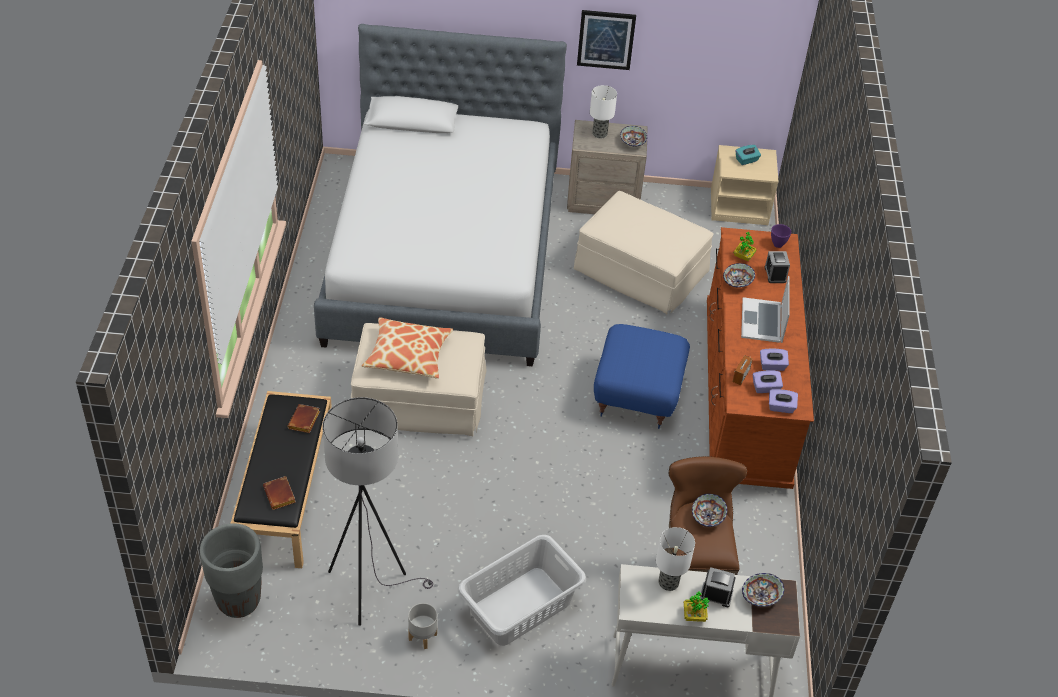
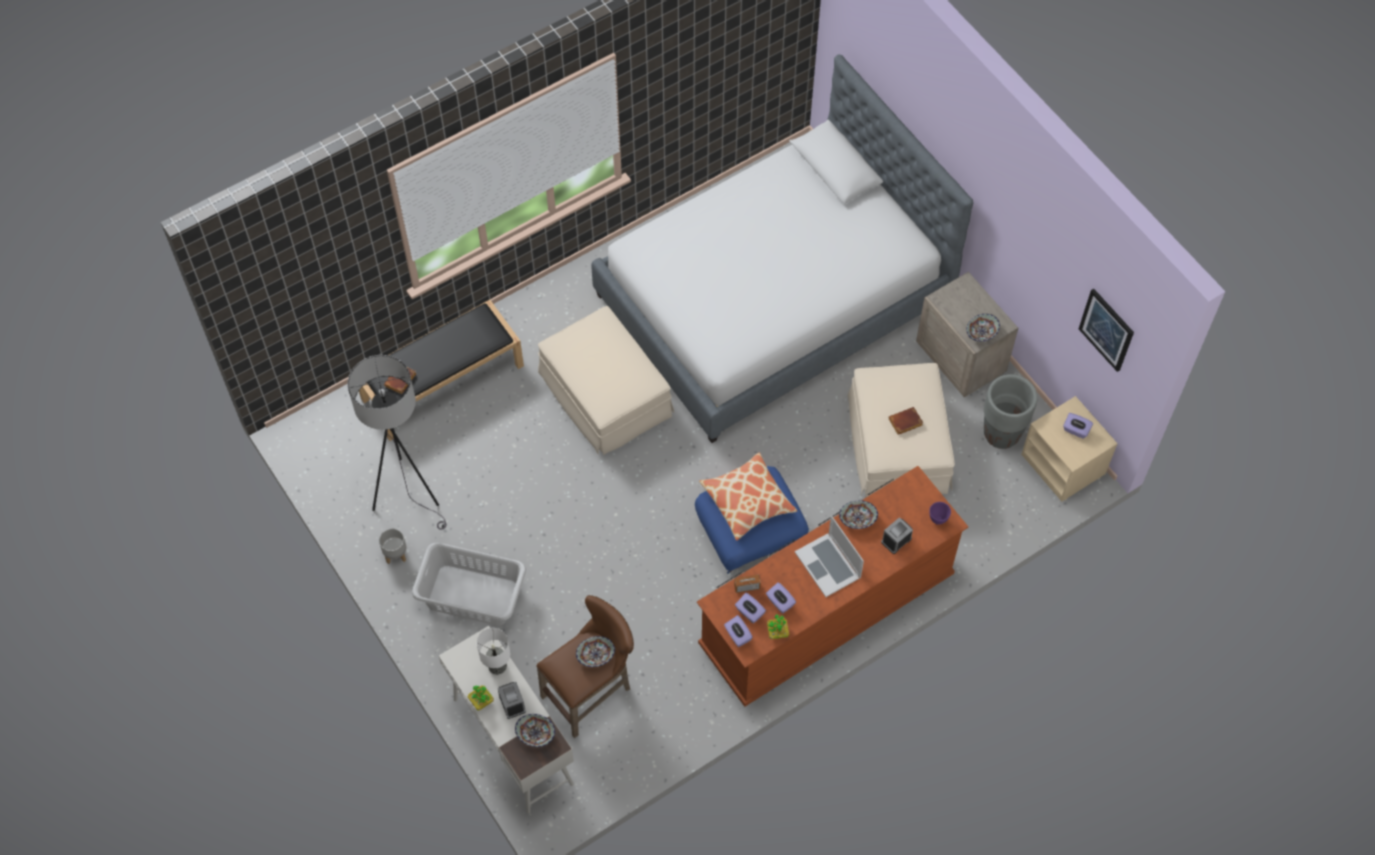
camera: 55 degrees right, 15 degrees up
(239, 601) = (332, 426): grey planter -> grey planter (1001, 434)
(304, 421) = (477, 343): brown book -> brown book (905, 423)
(408, 355) = (596, 356): pillow -> pillow (747, 501)
(600, 134) = (967, 302): table lamp -> none
(606, 39) = (1007, 226): picture -> picture (1106, 329)
(743, 256) = (895, 504): potted plant -> potted plant (777, 632)
(746, 160) = (1076, 430): turquoise tissue box -> purple tissue box
(762, 320) = (828, 564): laptop -> laptop turned 90 degrees counterclockwise

